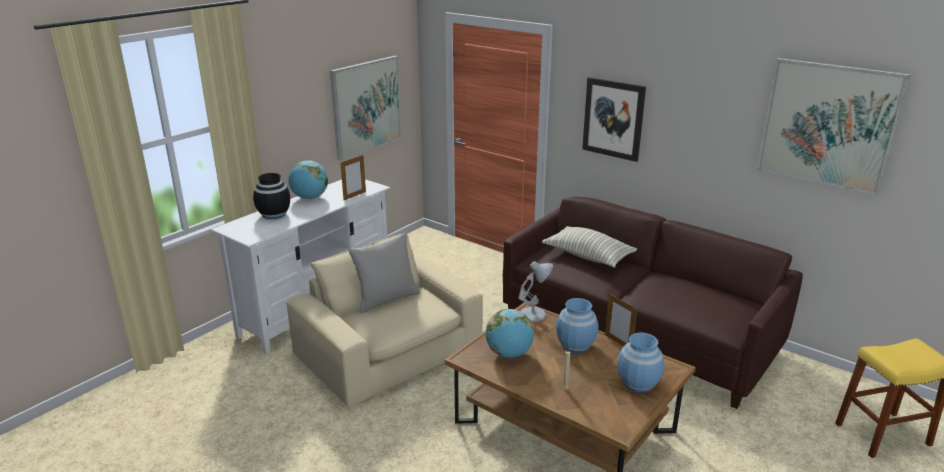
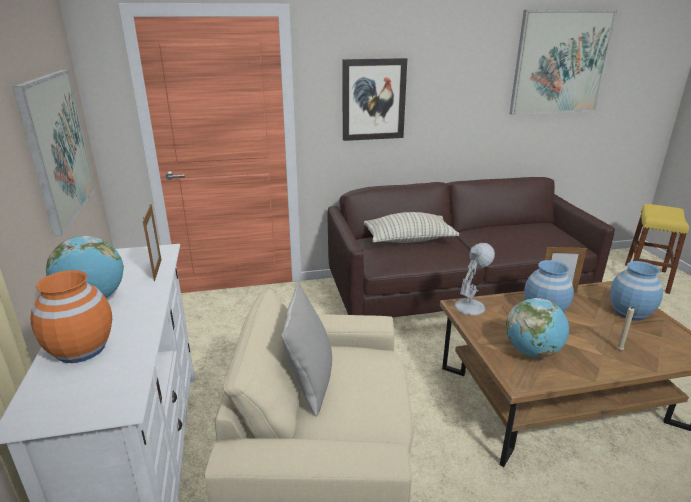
camera: 50 degrees left, 0 degrees up
(274, 214) = (81, 349): black vase -> orange vase

